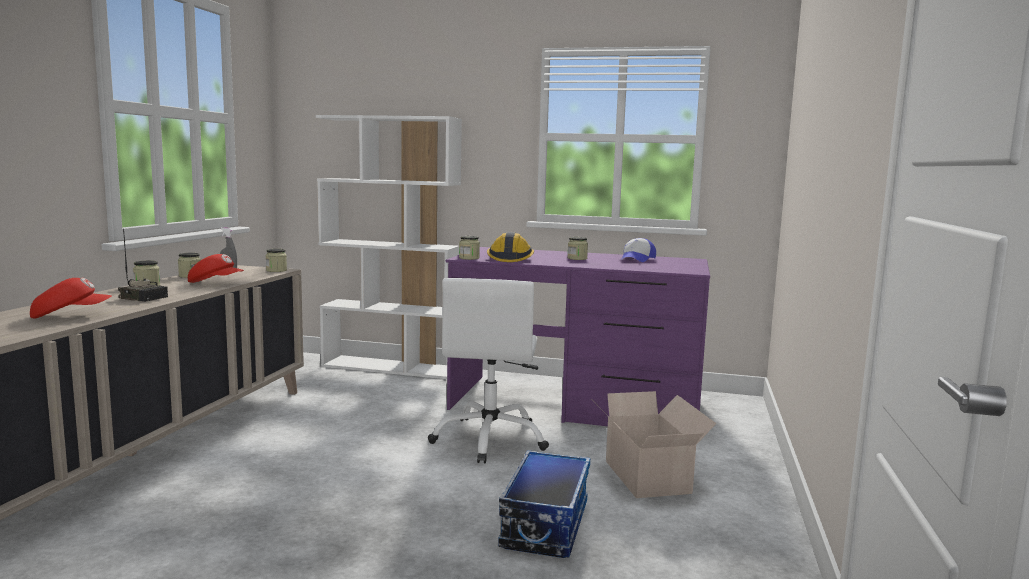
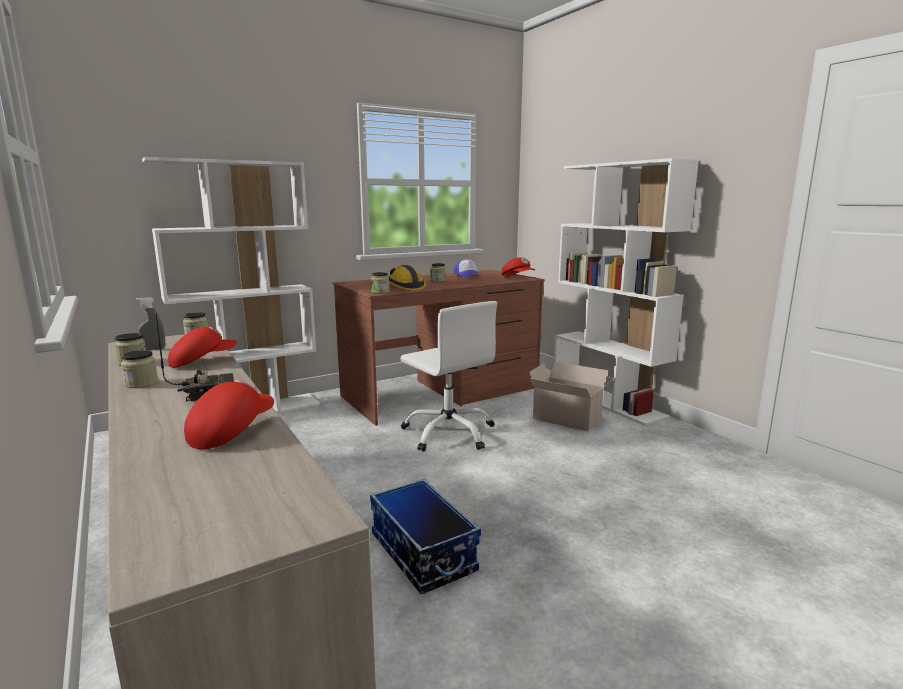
camera: 45 degrees left, 5 degrees up
(544, 524) = (588, 465): storage box -> storage box (421, 553)
(576, 404) = (442, 392): purple desk -> brown desk
(687, 268) = (518, 277): none -> red cap
(756, 483) = (607, 401): none -> white bookcase

